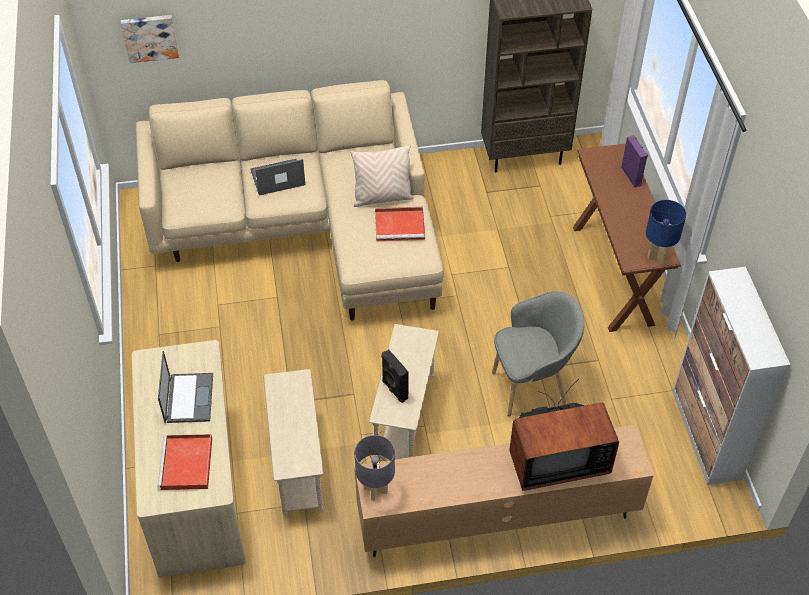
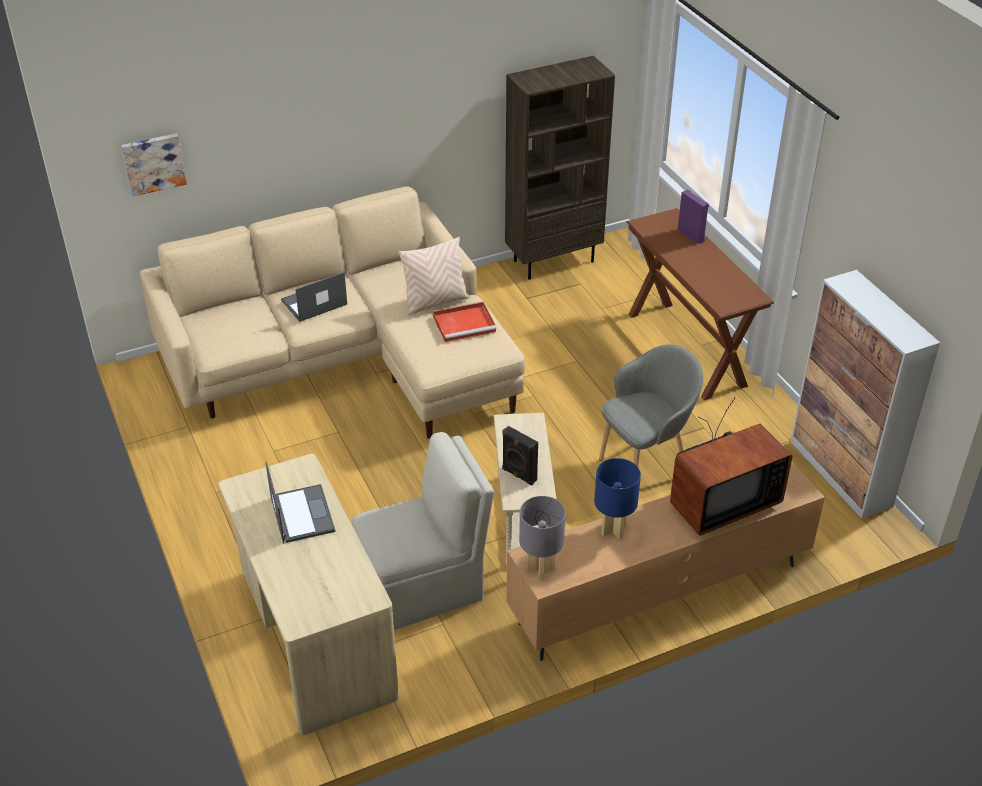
camera: 15 degrees left, 10 degrees down
(187, 465) = (325, 579): red tray -> none
(298, 464) = (422, 587): beige side table -> beige chair
(658, 256) = (748, 298): blue table lamp -> blue table lamp (614, 530)

